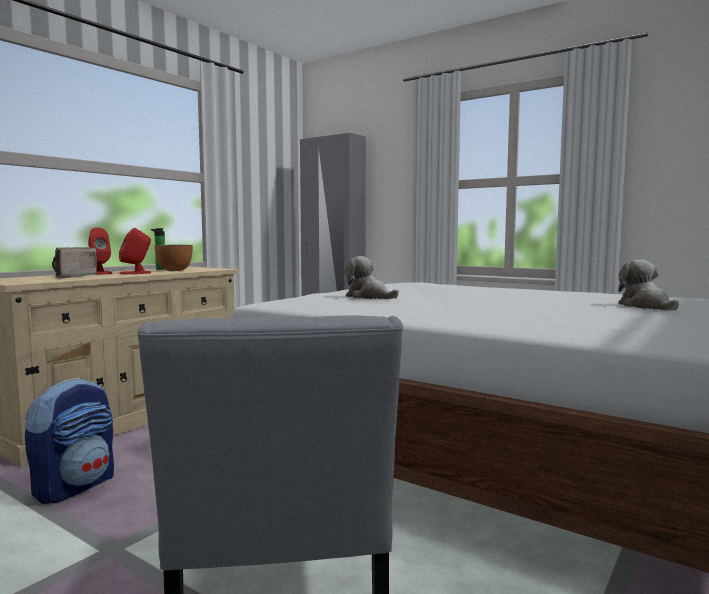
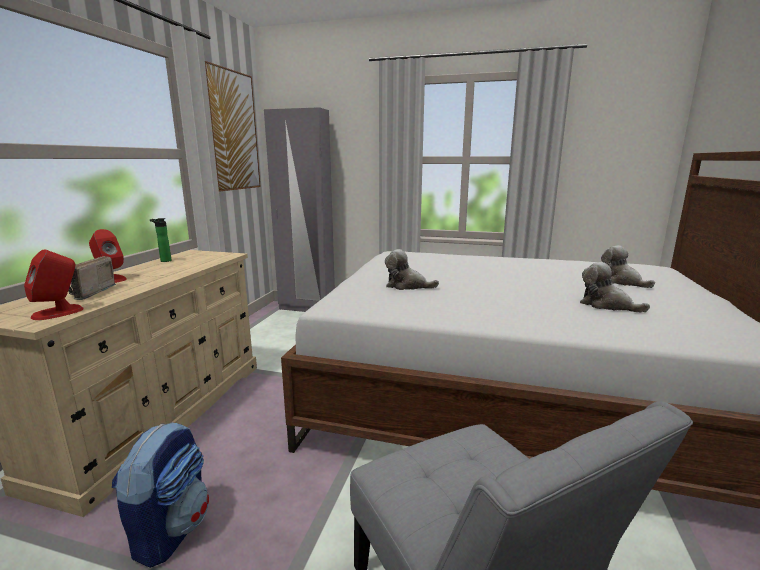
camera: 20 degrees left, 10 degrees up
(136, 273) = (154, 275): red speaker -> red speaker (58, 312)
(174, 270) = (187, 263): bowl -> none
(265, 161) = (232, 131): none -> picture
(576, 316) = (606, 305): none -> plush toy

